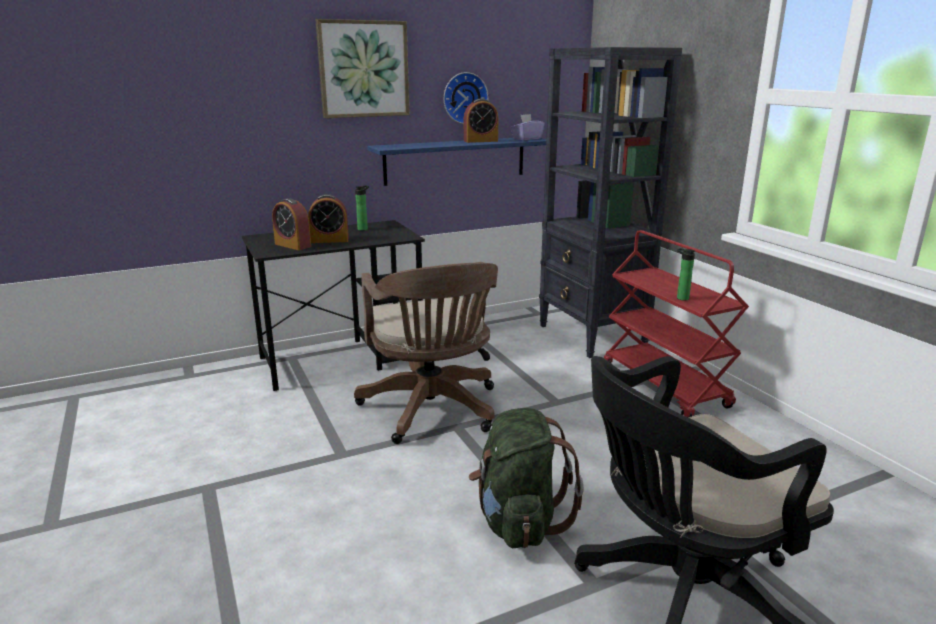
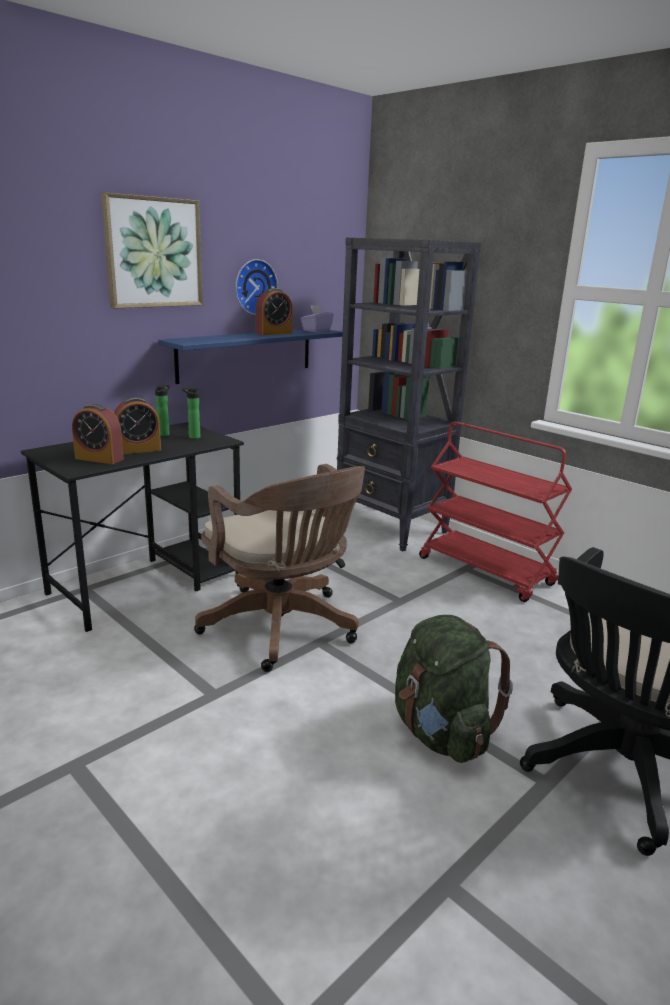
camera: 20 degrees left, 0 degrees up
(680, 298) = (511, 486): bottle -> bottle (192, 437)

